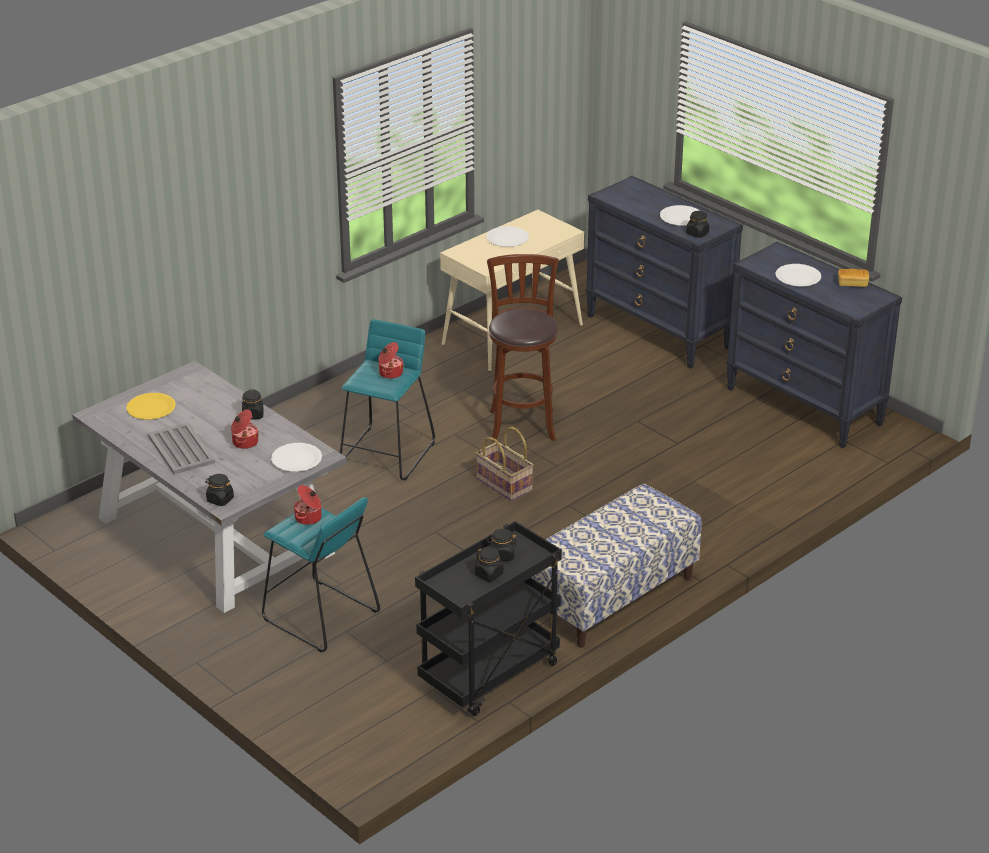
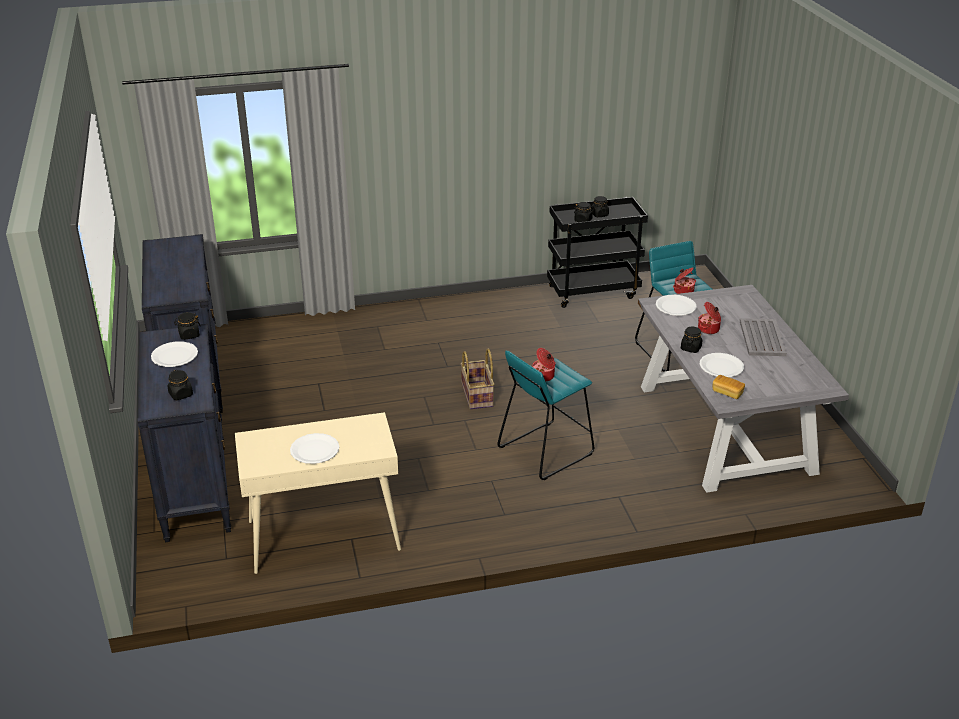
camera: 150 degrees left, 0 degrees up
(151, 408) = (775, 379): yellow plate -> none
(220, 499) = (747, 296): black jar -> black jar (181, 394)
(522, 423) = (413, 440): brown stool -> none
(612, 597) = (480, 306): bench -> none
(797, 277) = (182, 274): white plate -> white plate (721, 366)
(852, 284) = (156, 258): bread -> bread (727, 392)

